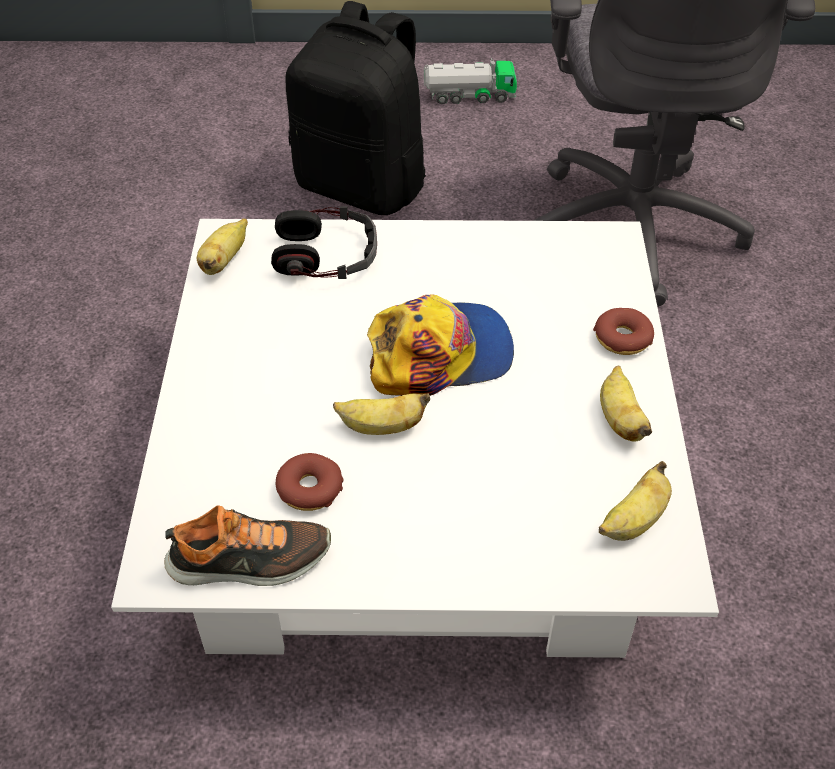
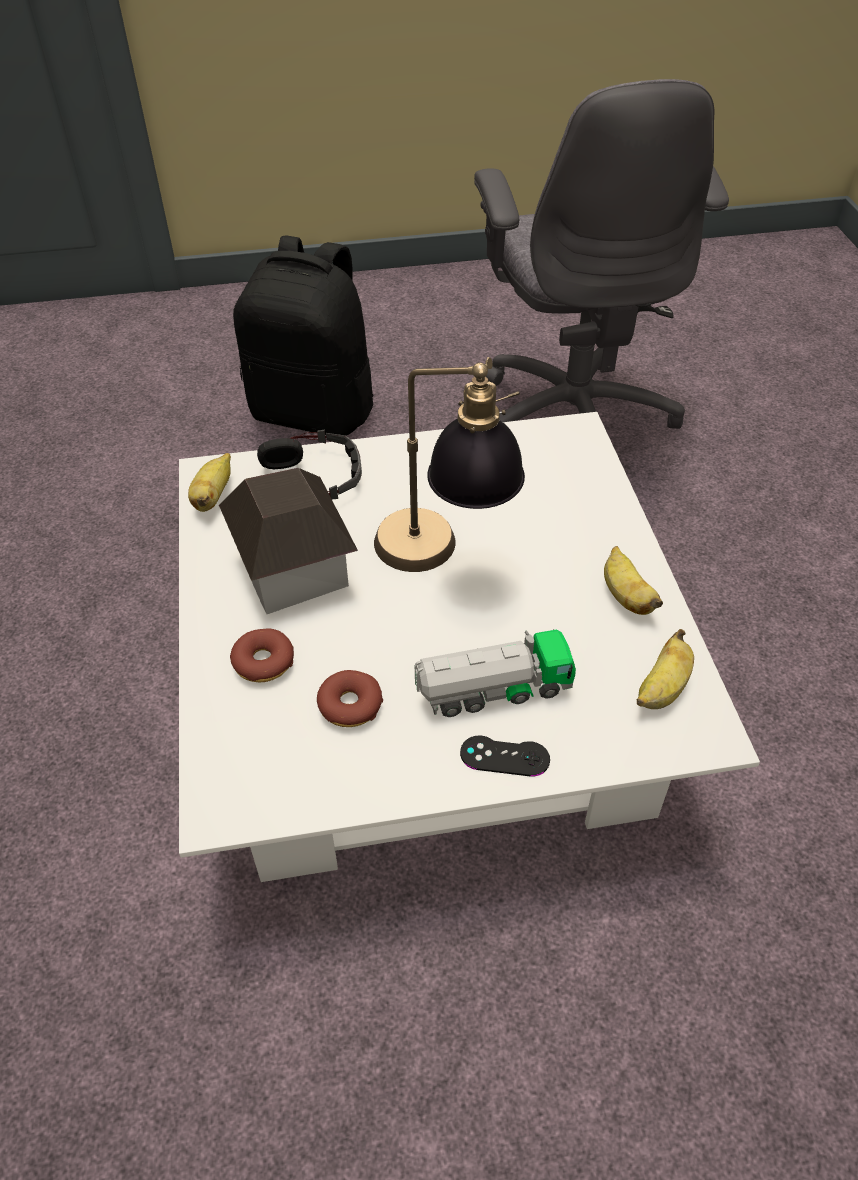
camera: 10 degrees left, 0 degrees up
(250, 561) = (308, 785): shoe -> none
(286, 347) = (294, 571): none -> toy house
(381, 427) = (405, 635): banana -> none
(439, 354) = (443, 558): cap -> table lamp
(452, 564) = (504, 756): none -> black game controller
(469, 96) = (396, 318): toy truck -> toy truck (494, 691)
(622, 338) = (609, 521): donut -> donut (263, 662)

